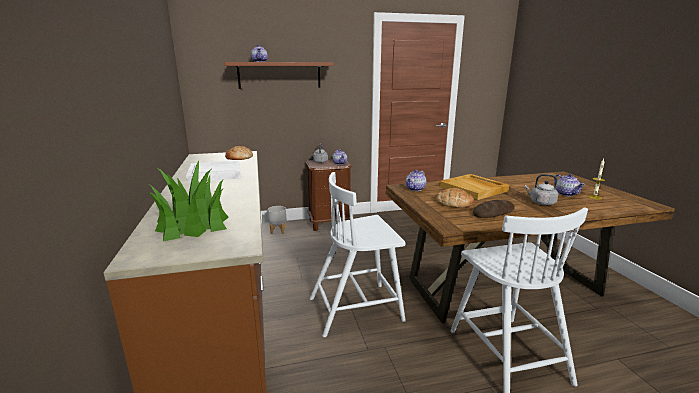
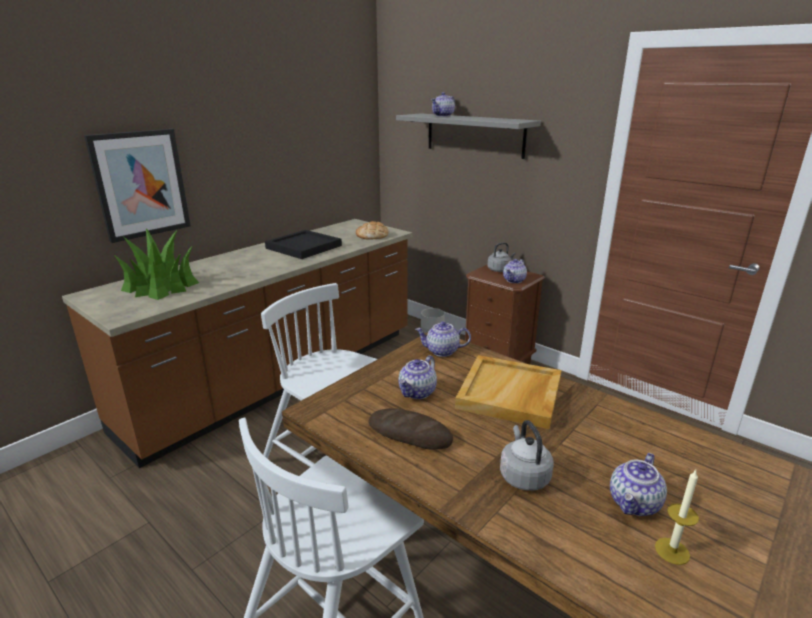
camera: 55 degrees right, 5 degrees up
(112, 124) = (141, 184): none -> picture
(214, 173) = (303, 247): white tray -> black tray
(279, 75) = (474, 135): brown shelf -> grey shelf
(454, 202) = (417, 392): bread -> teapot

